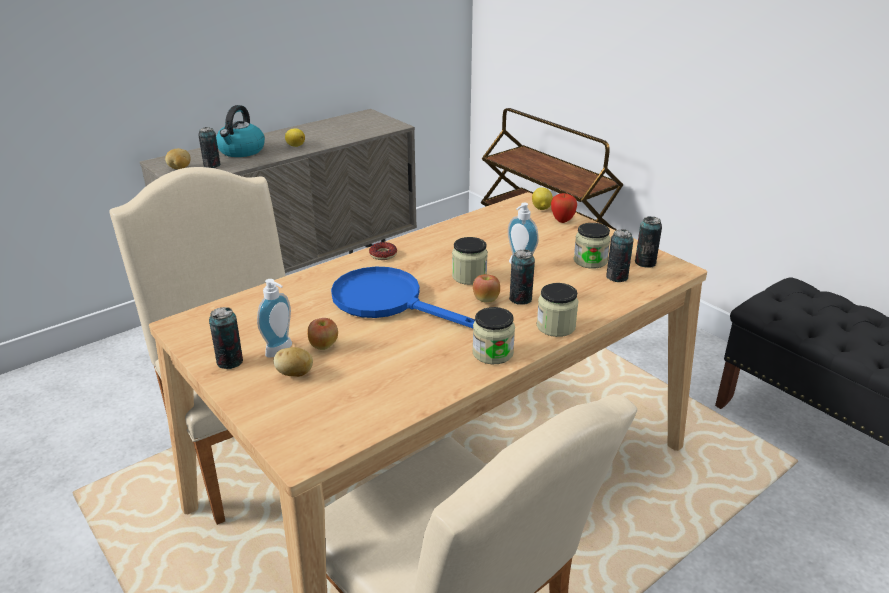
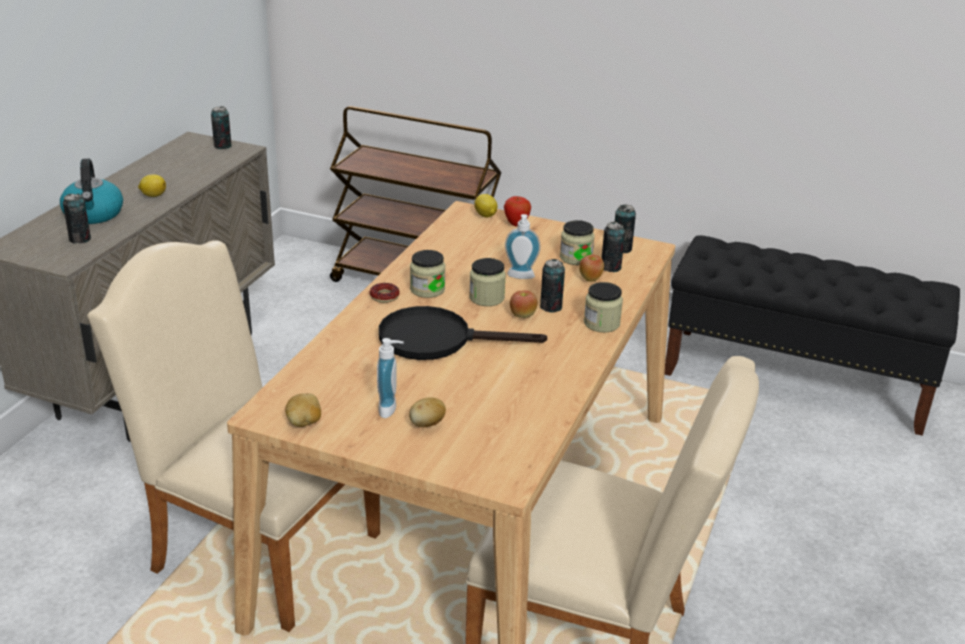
camera: 30 degrees left, 0 degrees up
(179, 168) = (42, 251): potato -> potato (304, 423)
(230, 362) = (354, 432): can -> can (222, 146)
(324, 346) = (425, 394): apple -> apple (591, 279)
(388, 301) = (438, 339): blue frying pan -> black frying pan
(492, 353) = (573, 359): jar -> jar (427, 289)

